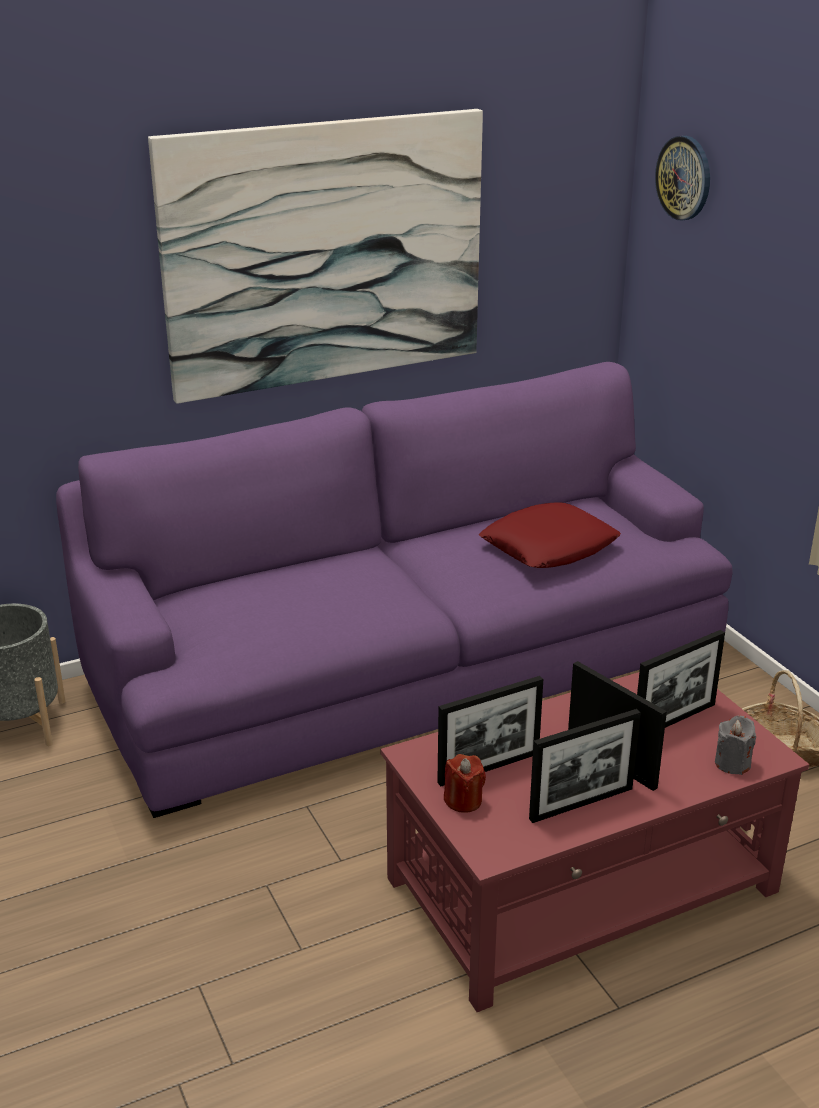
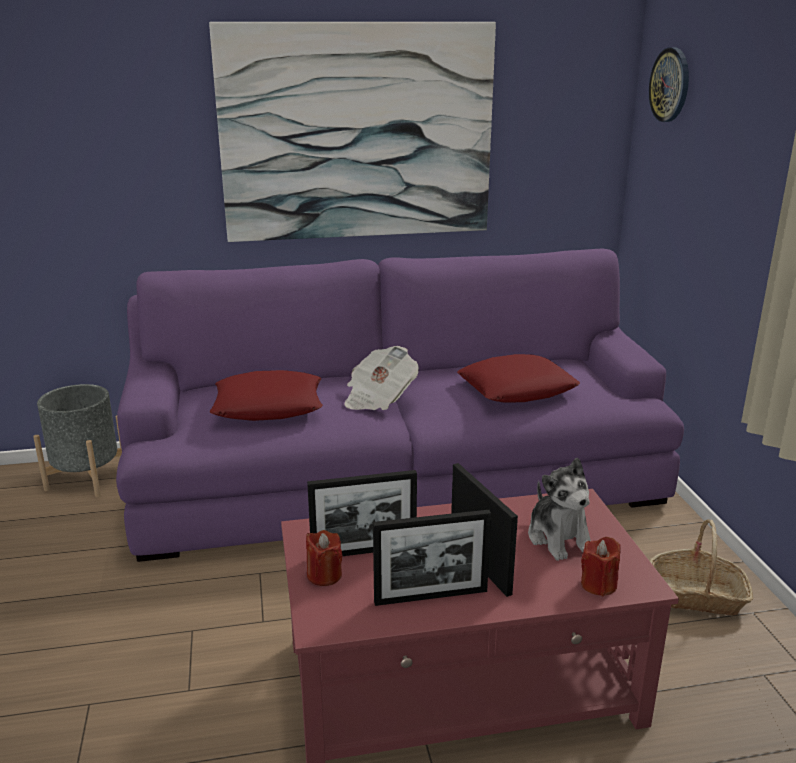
camera: 15 degrees right, 5 degrees down
(278, 608) = (268, 406): none -> red pillow
(400, 579) = (378, 398): none -> newspaper
(674, 721) = (559, 538): picture frame -> plush toy
(732, 763) = (598, 584): grey candle -> red candle

